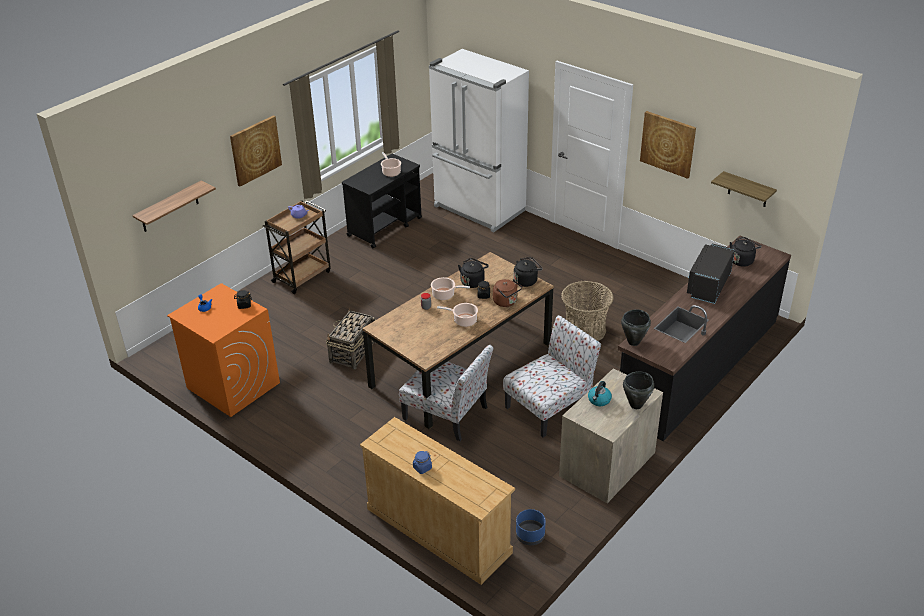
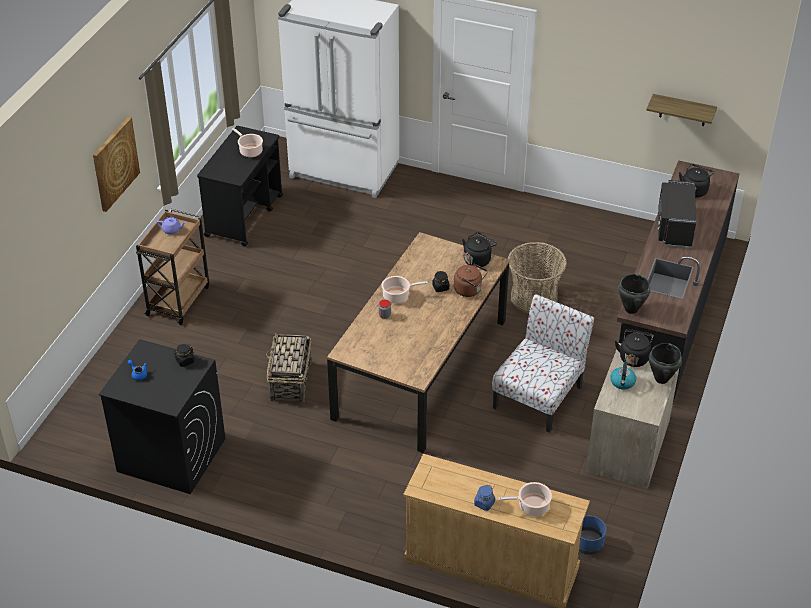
camera: 20 degrees left, 5 degrees up
(169, 207) = (46, 259): shelf -> none
(232, 385) = (170, 455): orange washing machine -> black washing machine
(447, 414) = (434, 430): chair -> none
(463, 321) = (434, 323): cooking pot -> cooking pot (531, 506)
(473, 281) = (420, 273): black kettle -> black kettle (634, 357)
(668, 144) = (583, 71): picture -> none

